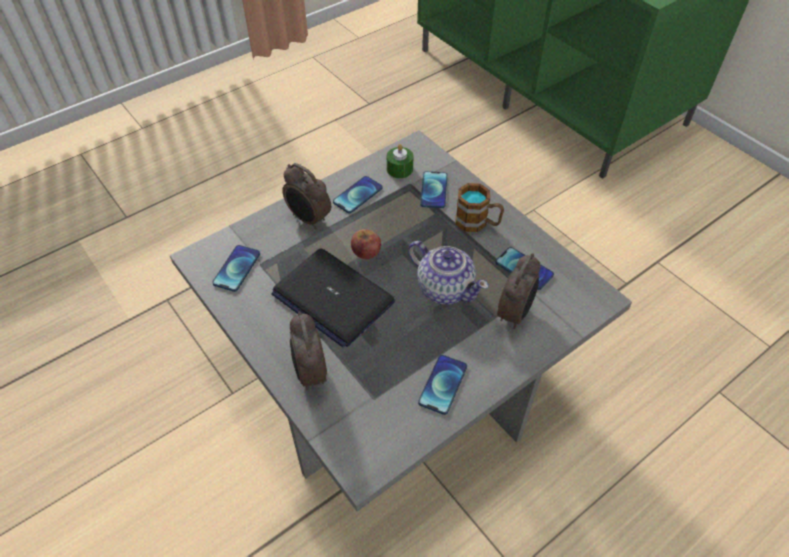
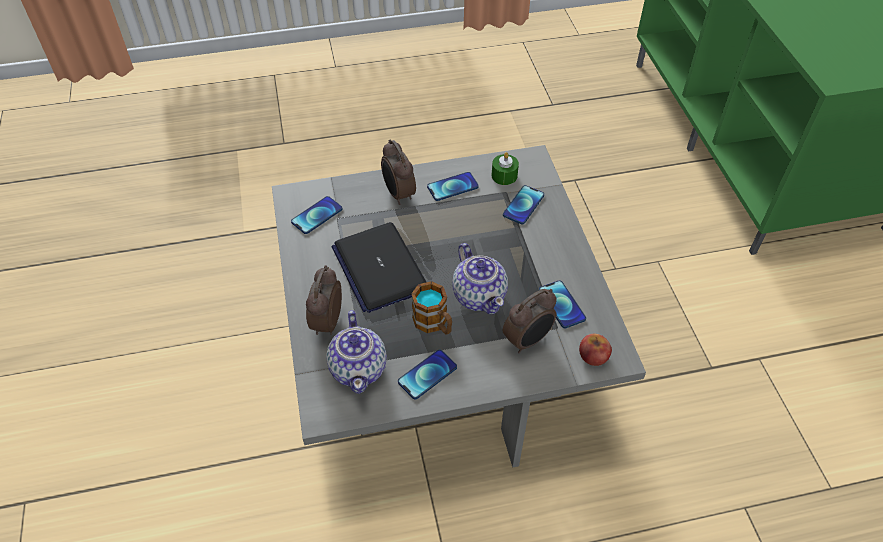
camera: 25 degrees right, 0 degrees up
(366, 251) = (430, 239): apple -> apple (593, 356)
(371, 406) = (359, 368): none -> teapot
(477, 223) = (545, 248): mug -> mug (434, 324)

